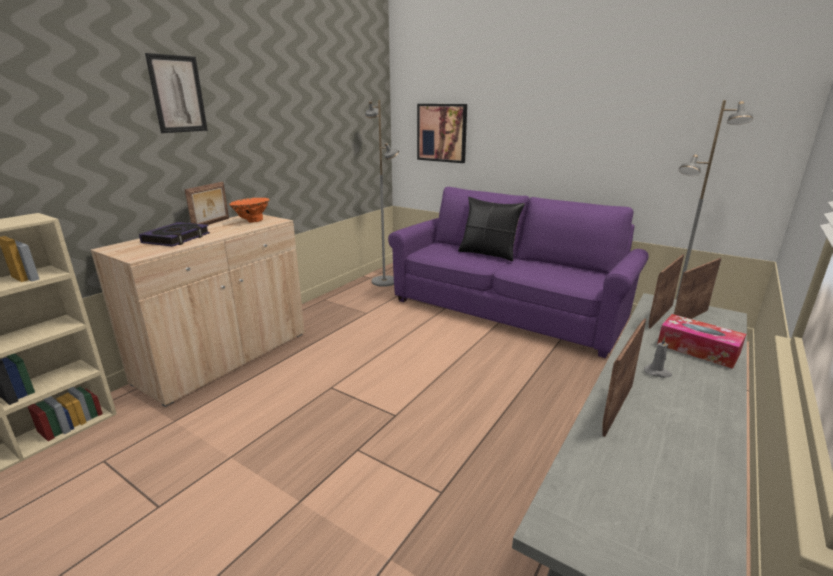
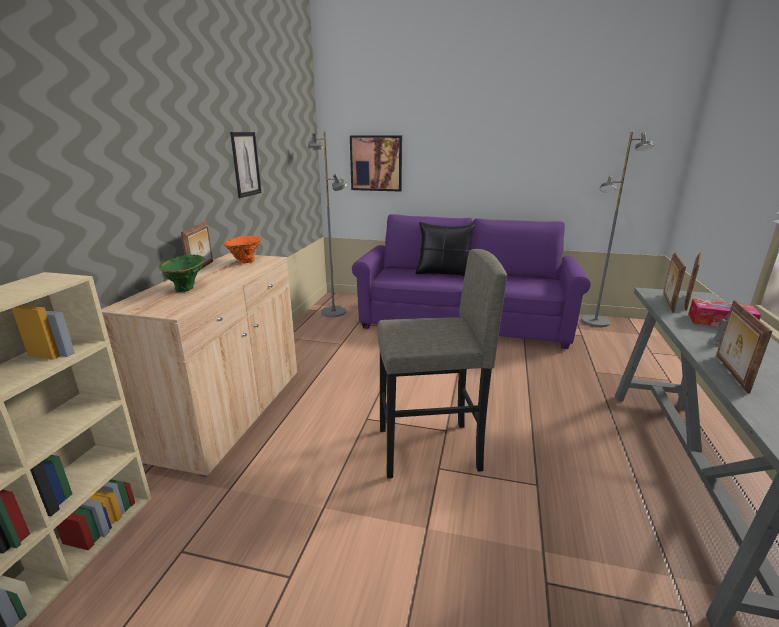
camera: 20 degrees left, 0 degrees up
(177, 94) = (163, 125): picture -> picture (246, 164)
(177, 238) = (188, 287): book -> green vase
(363, 430) = (428, 450): none -> grey stool

